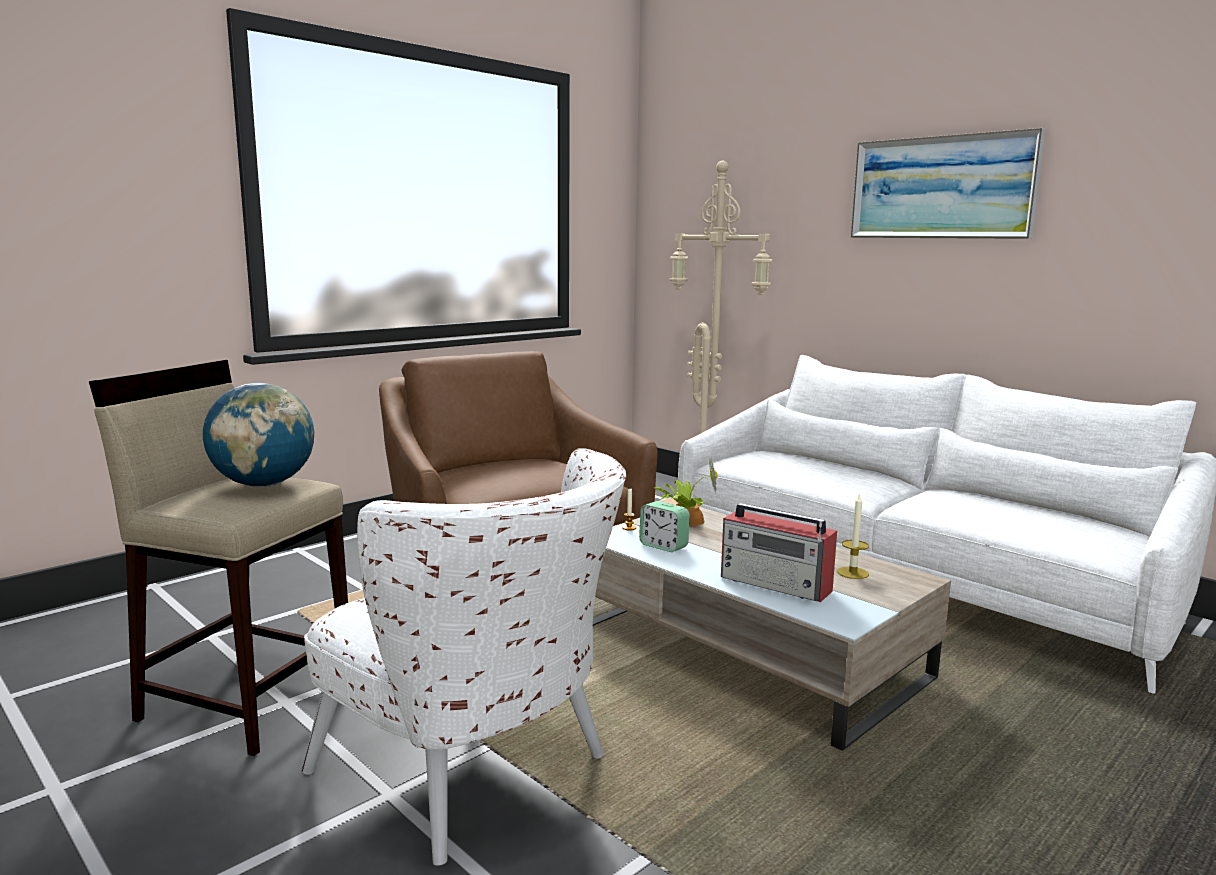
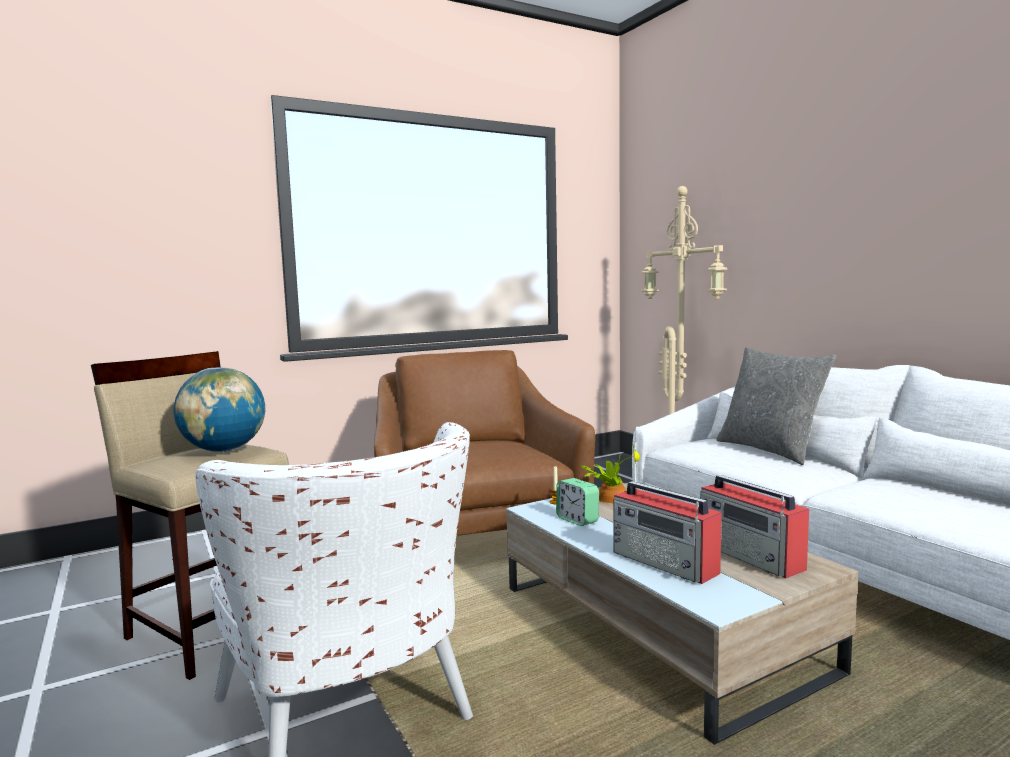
camera: 15 degrees right, 5 degrees down
(827, 463) = (770, 450): none -> grey pillow
(852, 573) = (751, 556): candle -> radio
(941, 188) = (880, 189): picture -> none

